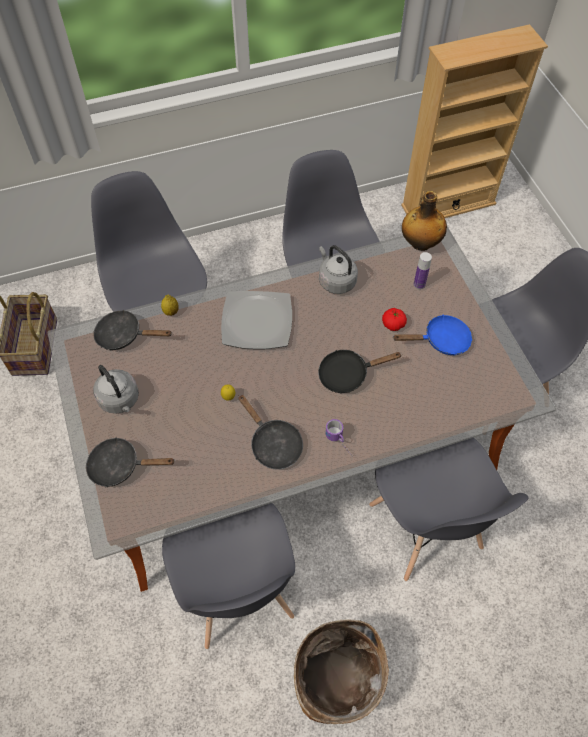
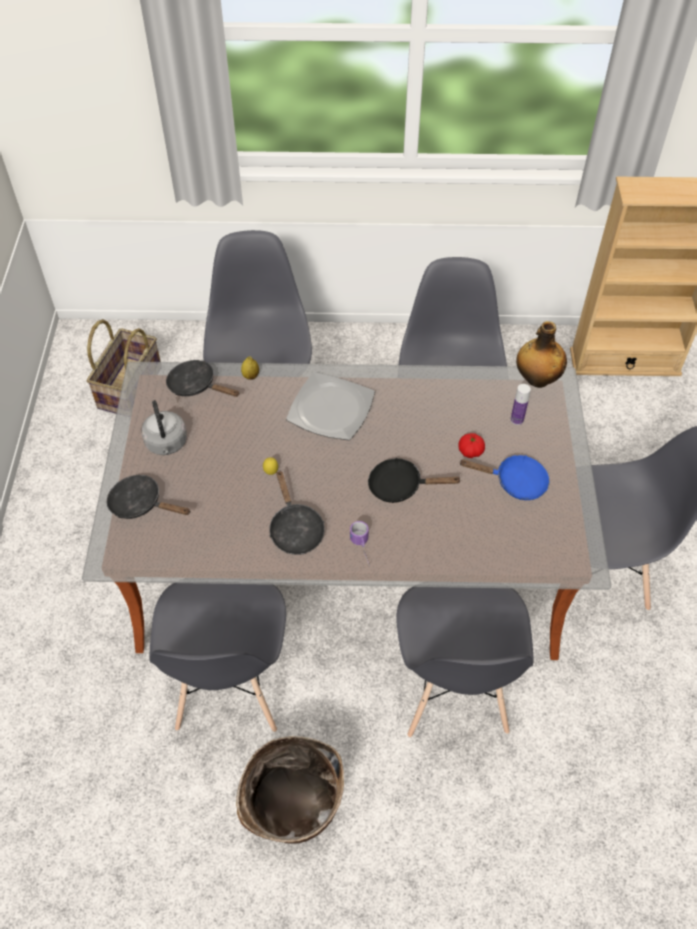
camera: 20 degrees right, 5 degrees down
(335, 281) = (429, 392): grey kettle -> none

